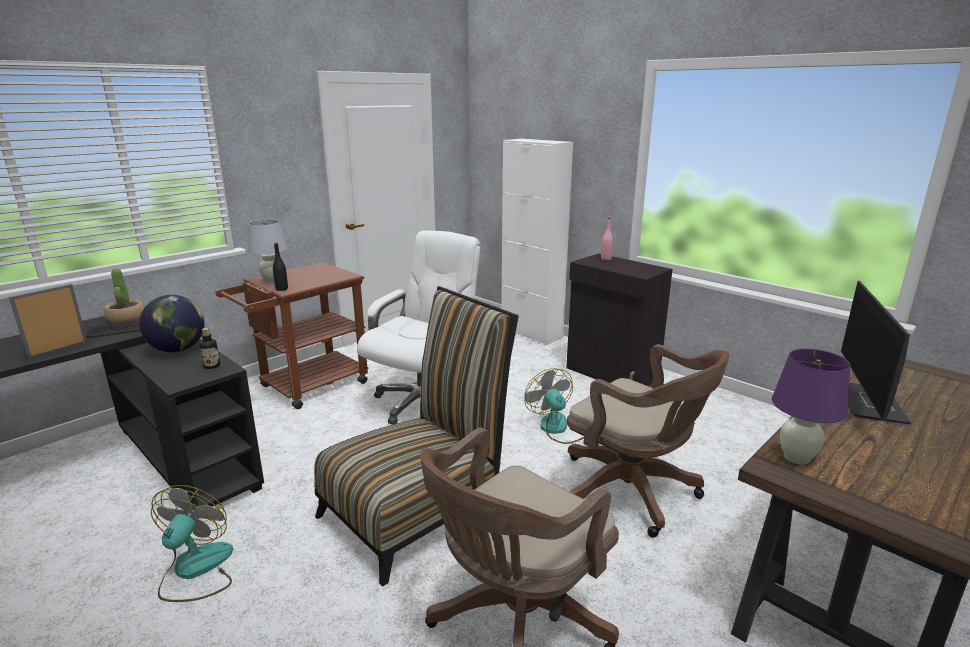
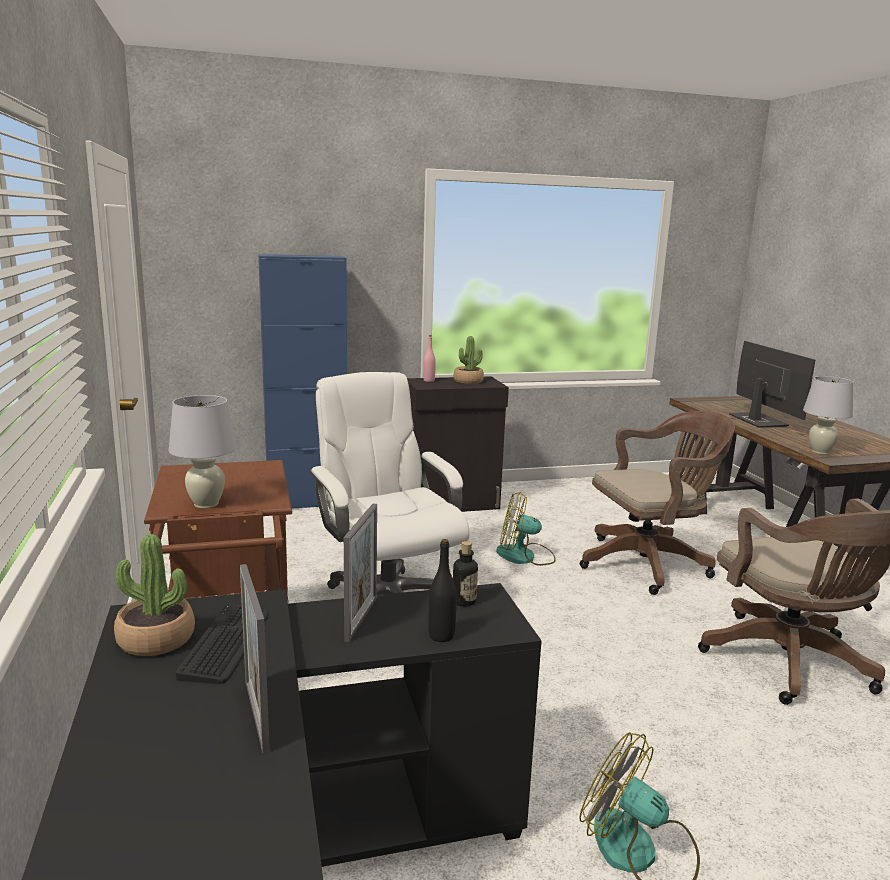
camera: 60 degrees left, 5 degrees down
(178, 349) = (361, 619): globe -> picture frame
(282, 289) = (263, 502): black bottle -> black bottle (441, 636)
(418, 509) = (609, 664): chair -> none
(531, 333) = (307, 502): white cabinet -> blue cabinet
(632, 267) = (468, 381): none -> potted plant
(797, 457) = (820, 451): purple table lamp -> white table lamp
(871, 404) = (756, 420): monitor -> monitor turned 150 degrees counterclockwise

